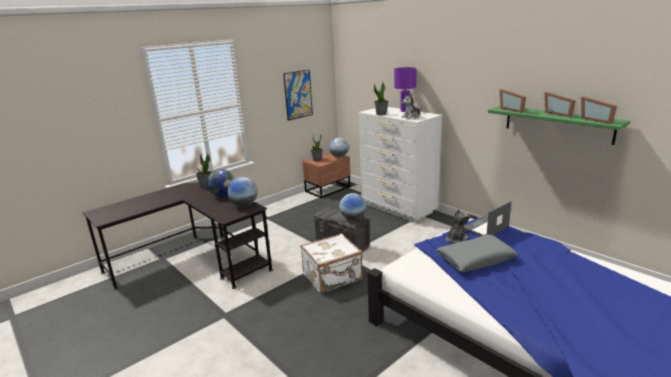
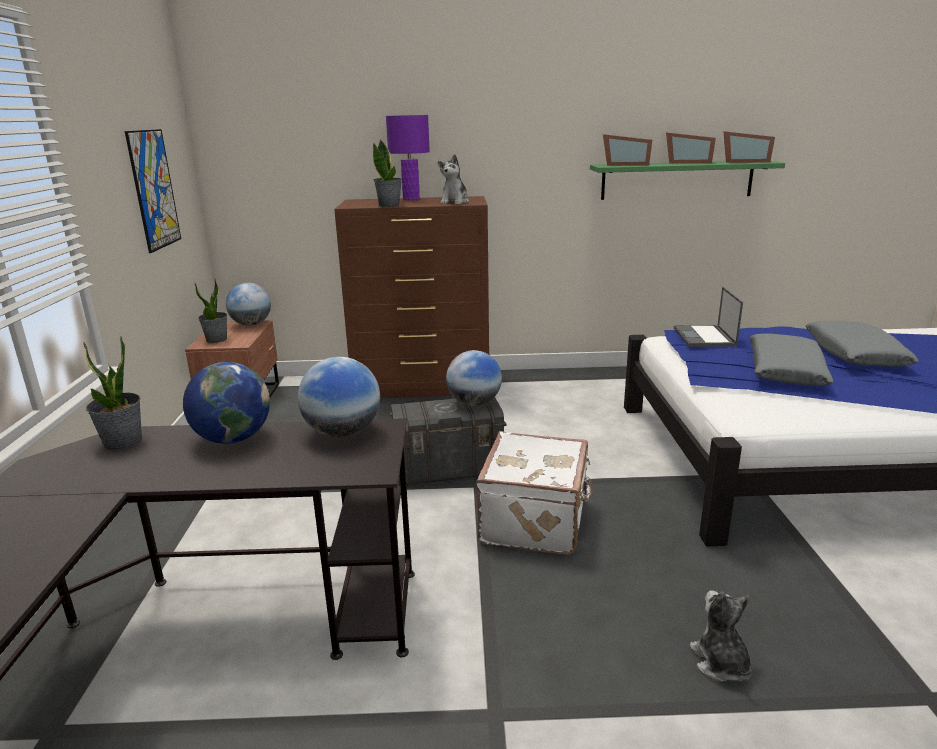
camera: 50 degrees left, 0 degrees up
(398, 208) = (423, 386): white dresser -> brown dresser
(456, 240) = (715, 360): plush toy -> plush toy (720, 663)
(544, 271) = (854, 354): none -> grey pillow

